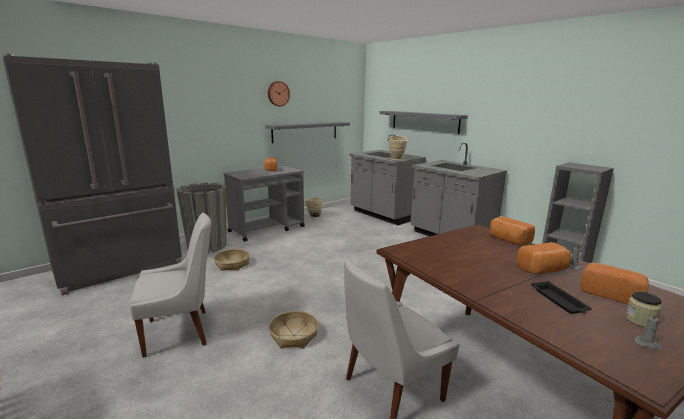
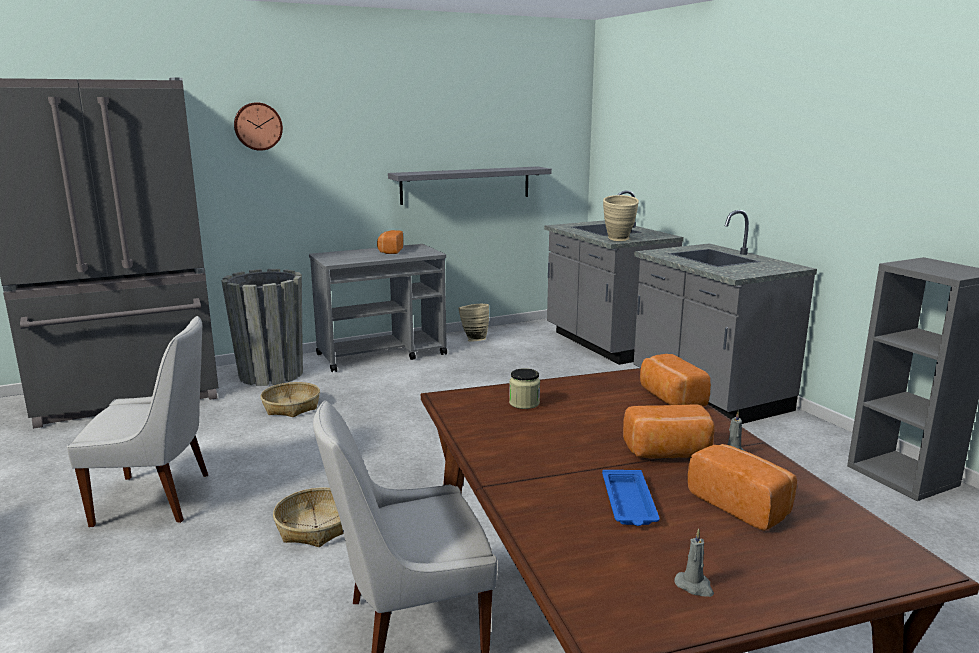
camera: 15 degrees right, 0 degrees up
(278, 93) = (413, 118): wall clock -> wall clock (258, 126)
(424, 121) = (683, 168): grey shelf -> none
(559, 301) = (629, 503): black tray -> blue tray
(640, 320) = (736, 550): jar -> jar (524, 403)

